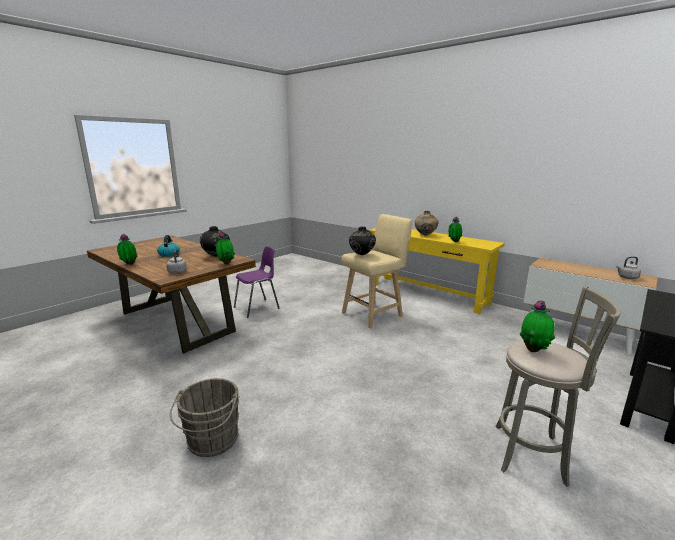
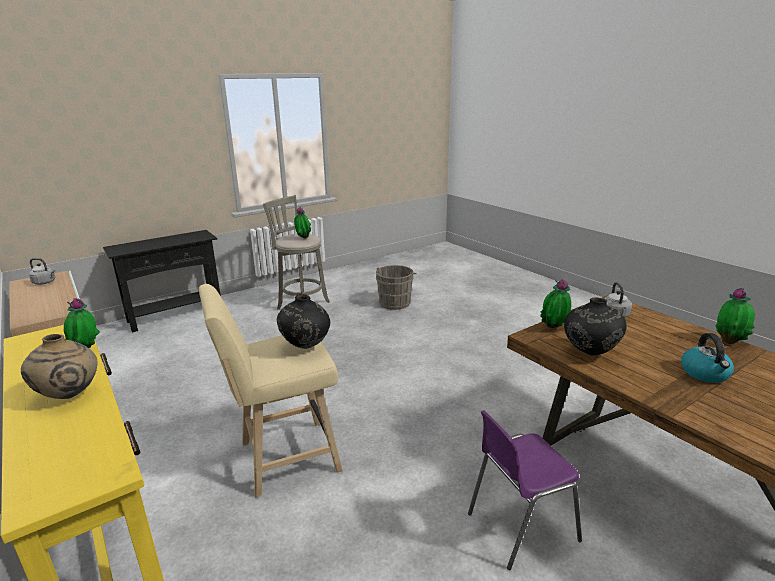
camera: 165 degrees left, 5 degrees up
(211, 442) = (508, 331): grey bucket -> grey bucket (395, 302)

